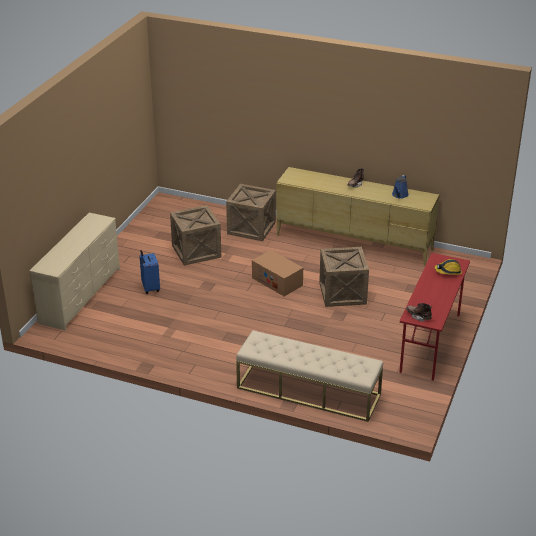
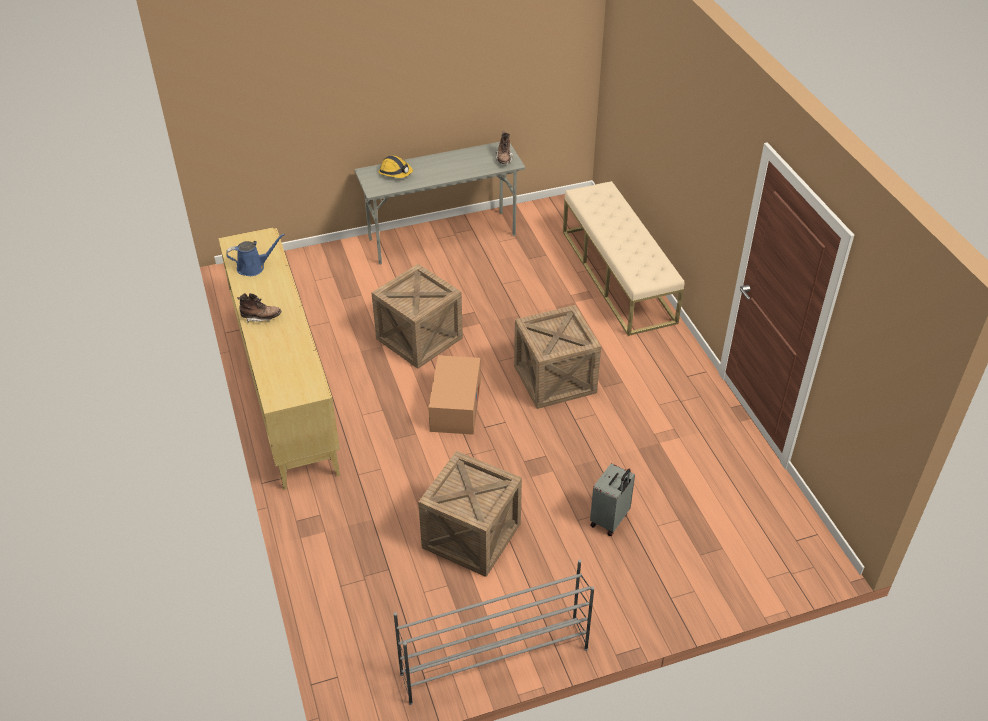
camera: 130 degrees left, 10 degrees up
(81, 296) = (714, 583): beige dresser -> none
(135, 230) = (493, 661): none -> grey shoe rack
(150, 288) = (610, 520): blue suitcase -> grey suitcase
(251, 228) = (346, 515): crate -> crate (555, 379)
(430, 343) = (442, 237): red desk -> grey desk

